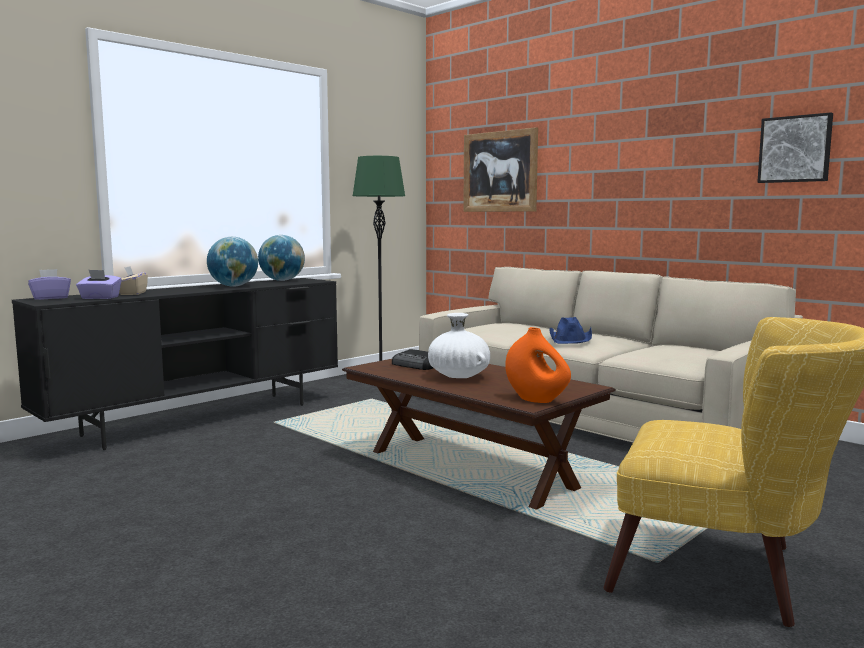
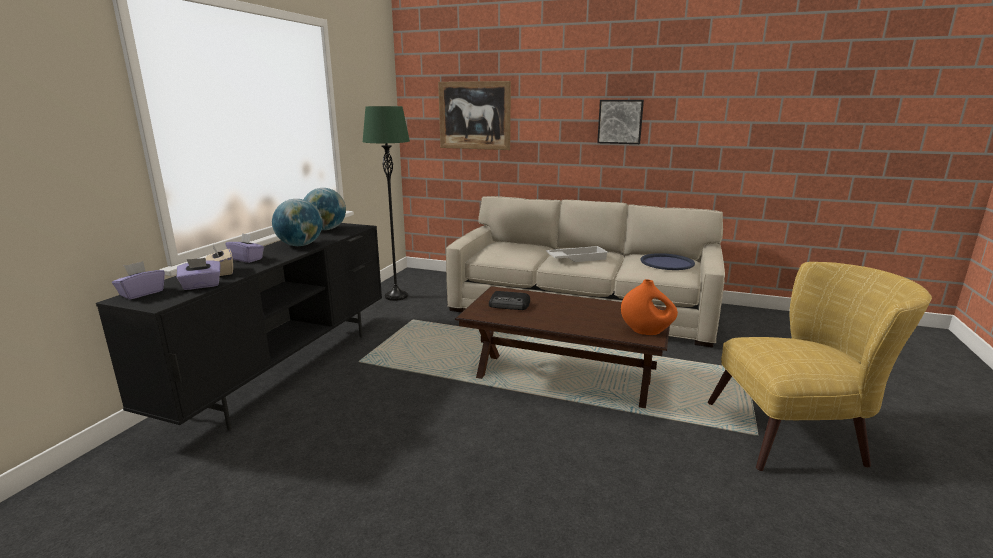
camera: 25 degrees left, 10 degrees up
(170, 289) = (247, 259): none -> purple tissue box
(458, 376) = (558, 314): white vase -> none
(571, 339) = (576, 258): blue hat -> white tray
(689, 352) = (667, 263): none -> blue tray
(795, 149) = (720, 113): picture -> picture (620, 121)

